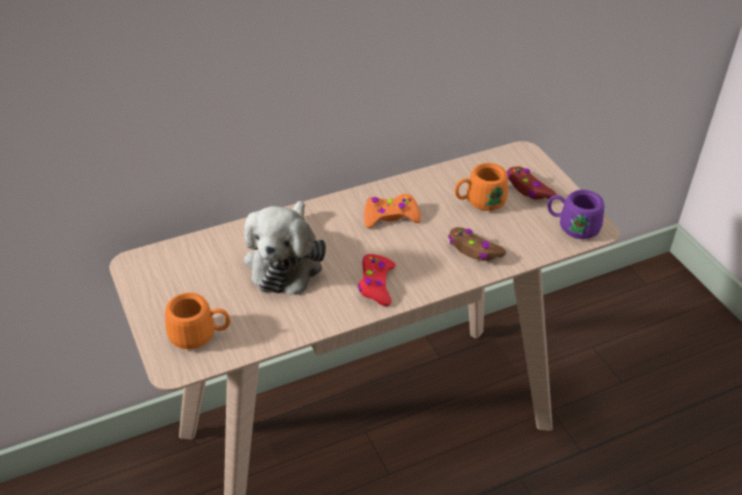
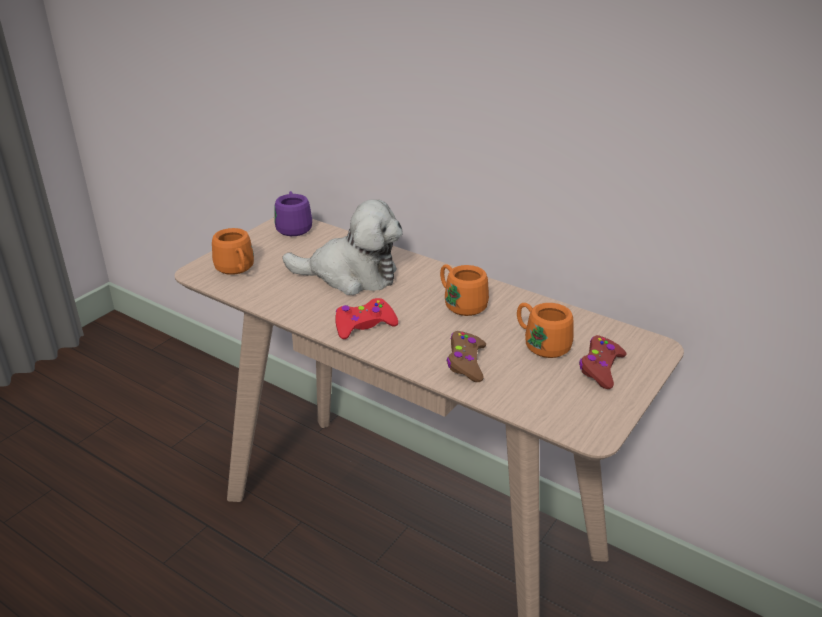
camera: 60 degrees right, 10 degrees down
(285, 261) = (351, 275): plush toy -> plush toy turned 150 degrees counterclockwise
(390, 217) = (460, 304): orange game controller -> orange mug
(572, 226) = (575, 415): purple mug -> purple mug (293, 227)

